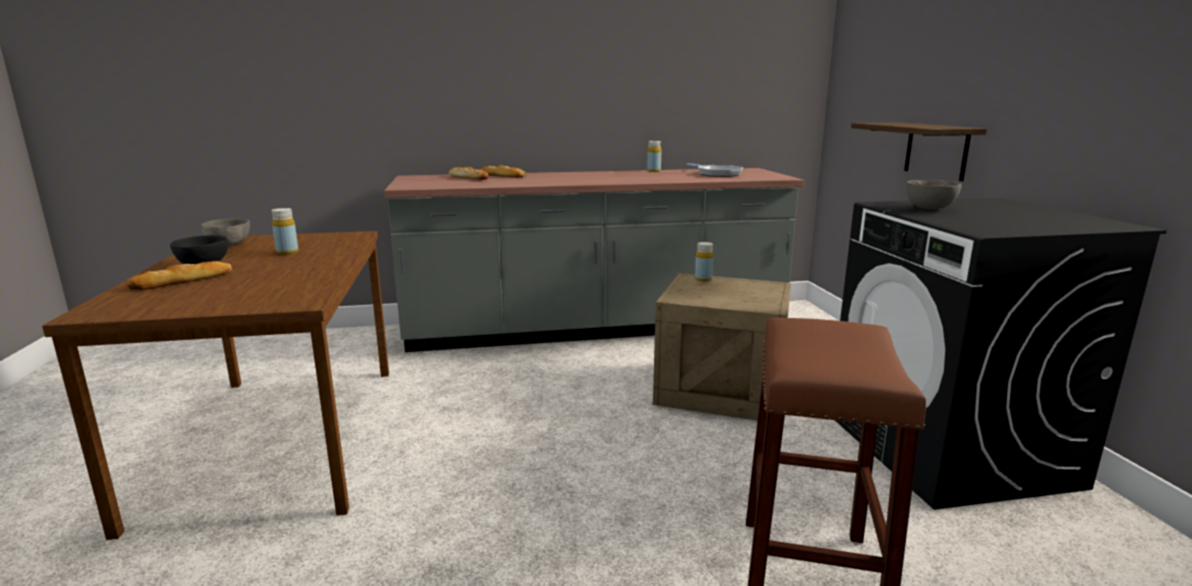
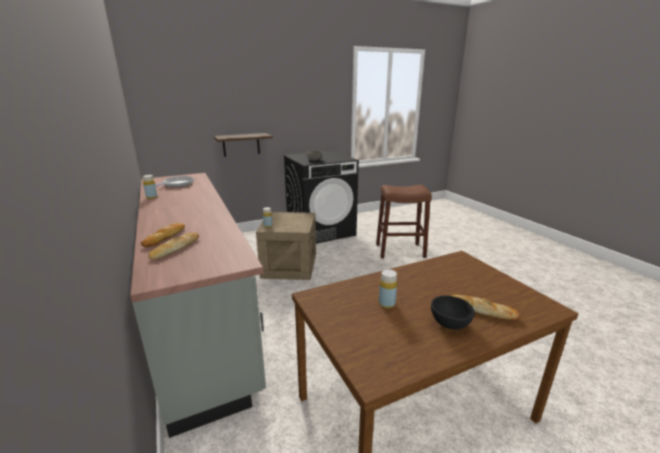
camera: 105 degrees left, 5 degrees up
(228, 245) = (387, 353): grey bowl -> none

